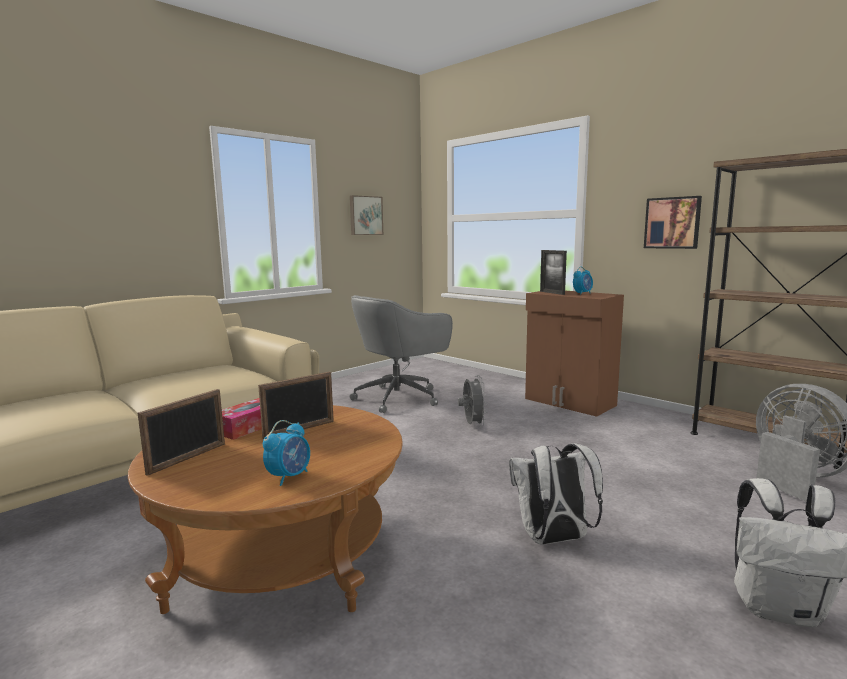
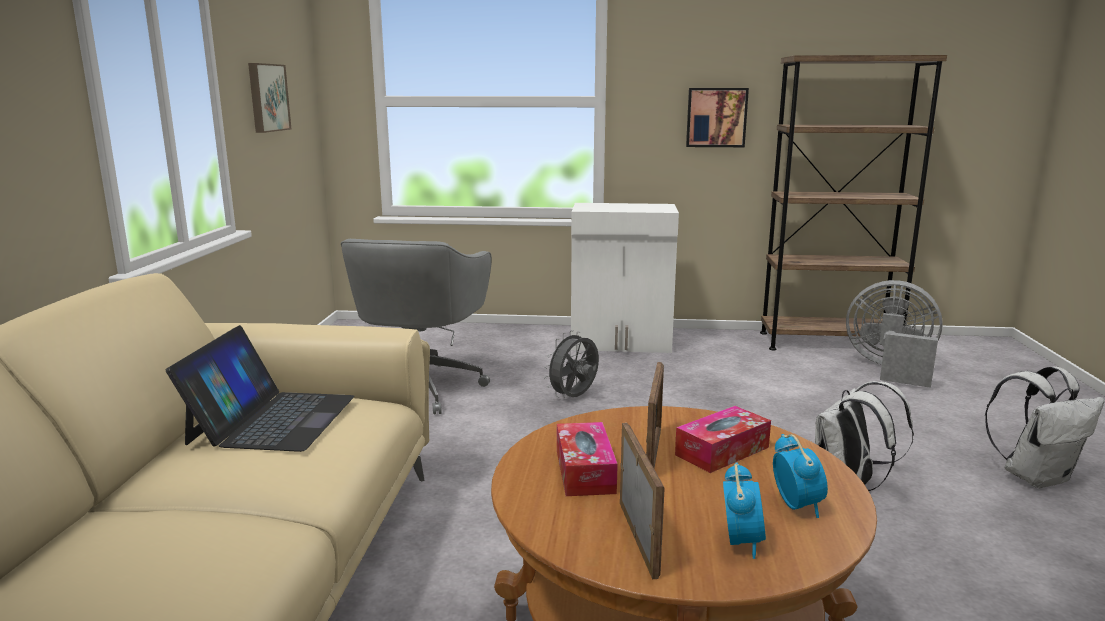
camera: 40 degrees left, 5 degrees up
(204, 372) = (272, 419): none -> laptop
(333, 440) = (722, 451): none -> tissue box
(472, 425) = (574, 398): grey fan -> grey fan turned 90 degrees counterclockwise
(552, 293) = (599, 208): picture frame -> none
(569, 402) = (621, 343): brown cabinet -> white cabinet
(582, 293) = (633, 206): alarm clock -> alarm clock (741, 542)

